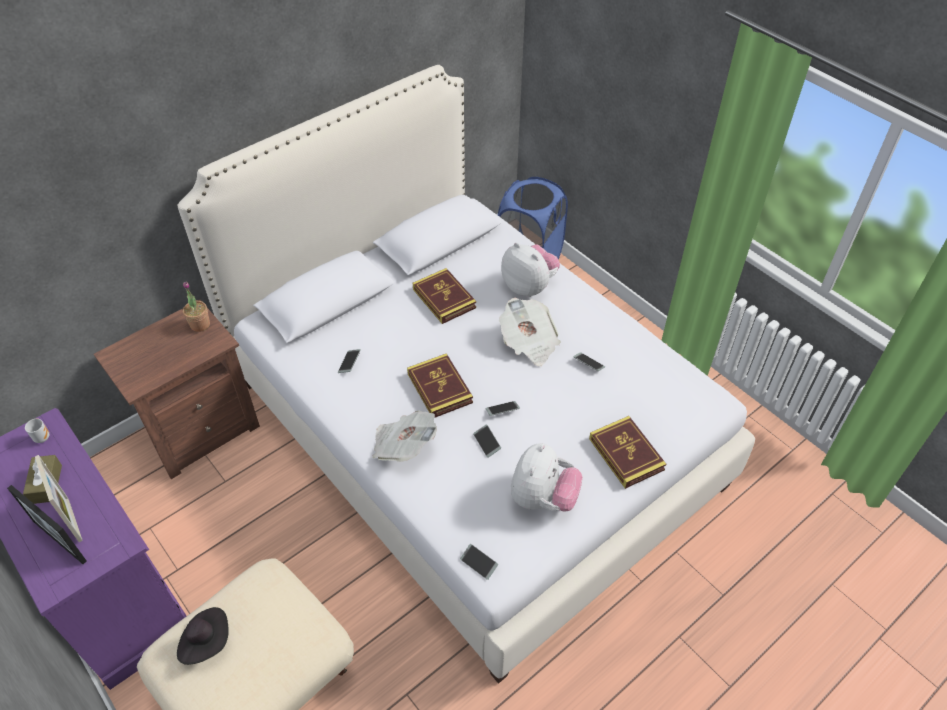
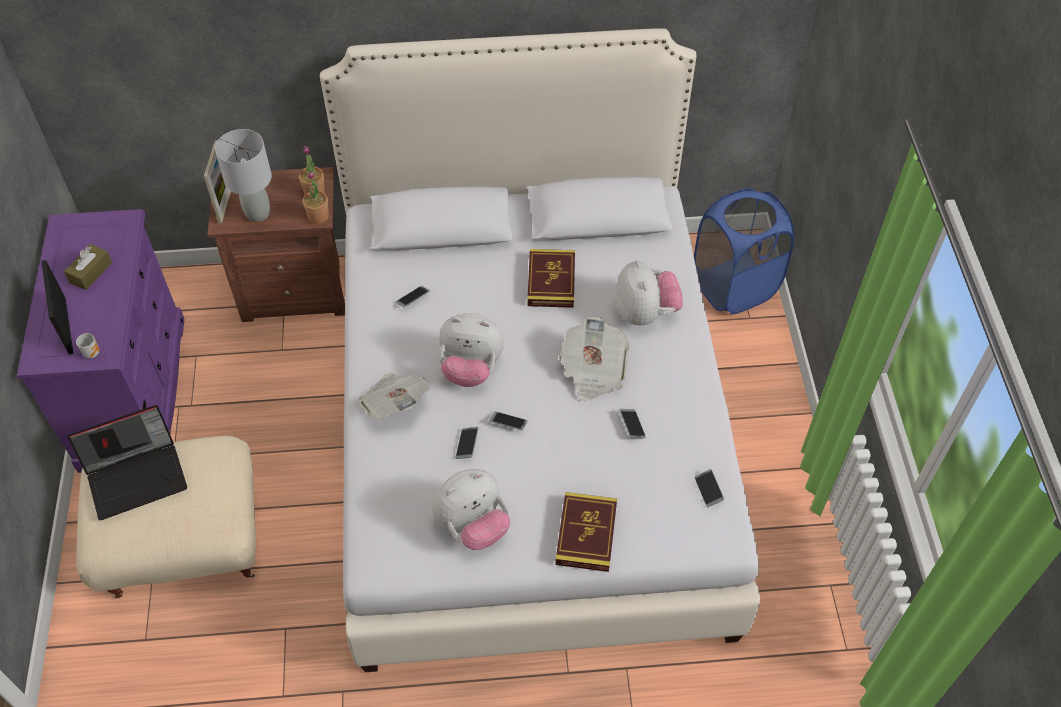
camera: 35 degrees right, 5 degrees up
(42, 437) = (115, 230): mug -> mug (92, 352)
(73, 519) = (88, 313): picture frame -> picture frame (225, 205)
(163, 364) = (258, 214): none -> grey table lamp
(206, 641) = (137, 475): black hat -> laptop
(219, 341) = (318, 216): none -> potted plant
(439, 388) = (471, 368): book -> plush toy
(478, 563) = (369, 547): phone -> phone (708, 490)

